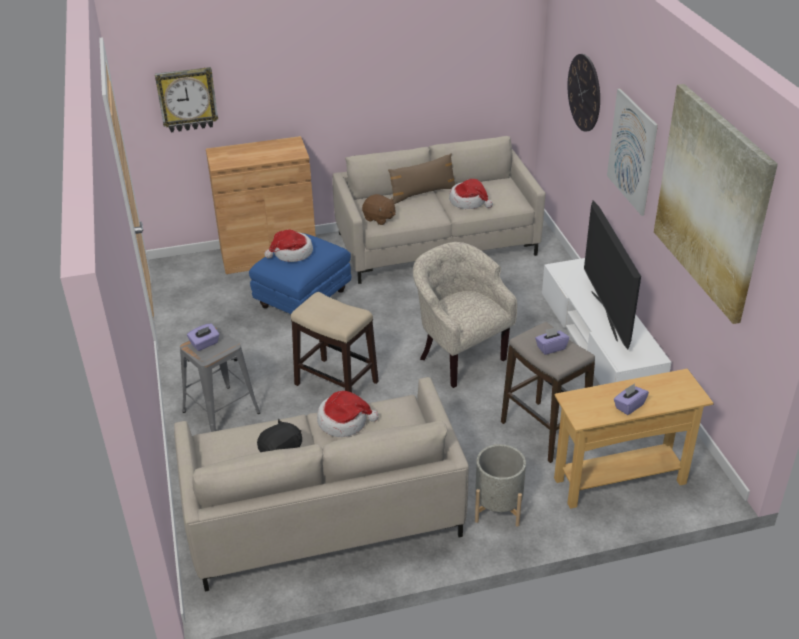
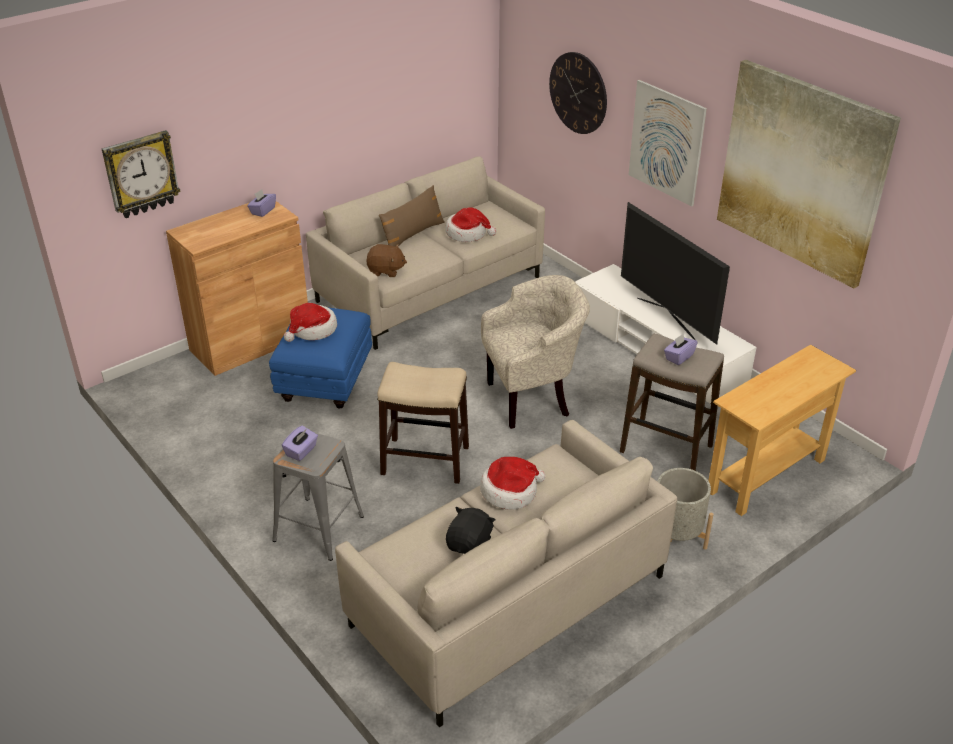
camera: 25 degrees left, 0 degrees up
(458, 357) = (533, 398): beige armchair -> beige armchair turned 135 degrees clockwise
(629, 406) = (788, 393): purple tissue box -> purple tissue box (262, 211)

